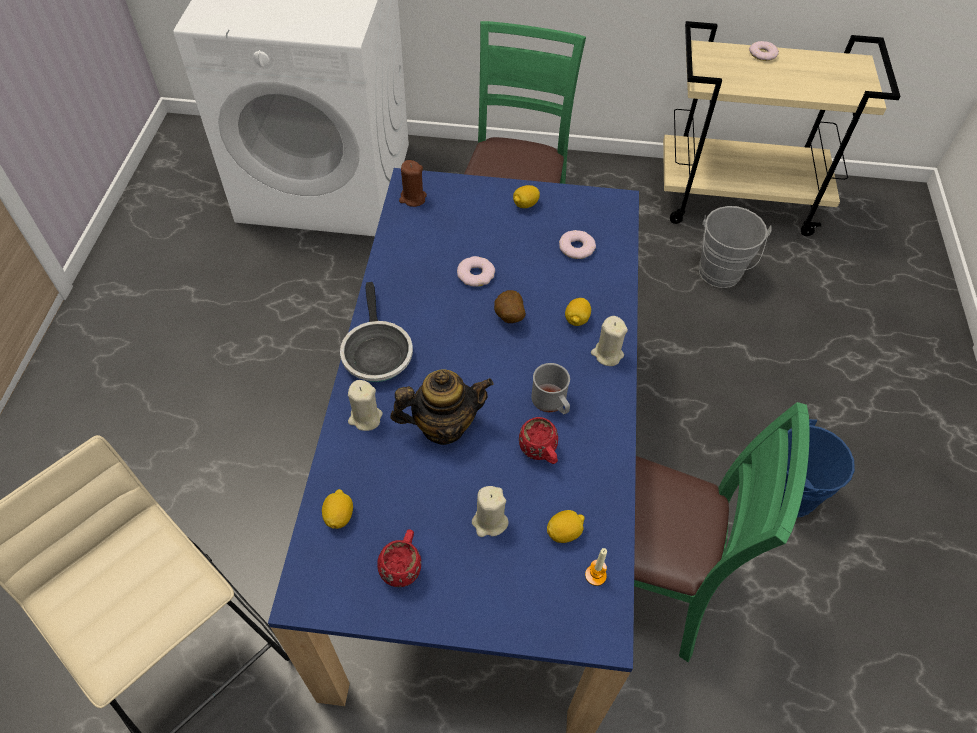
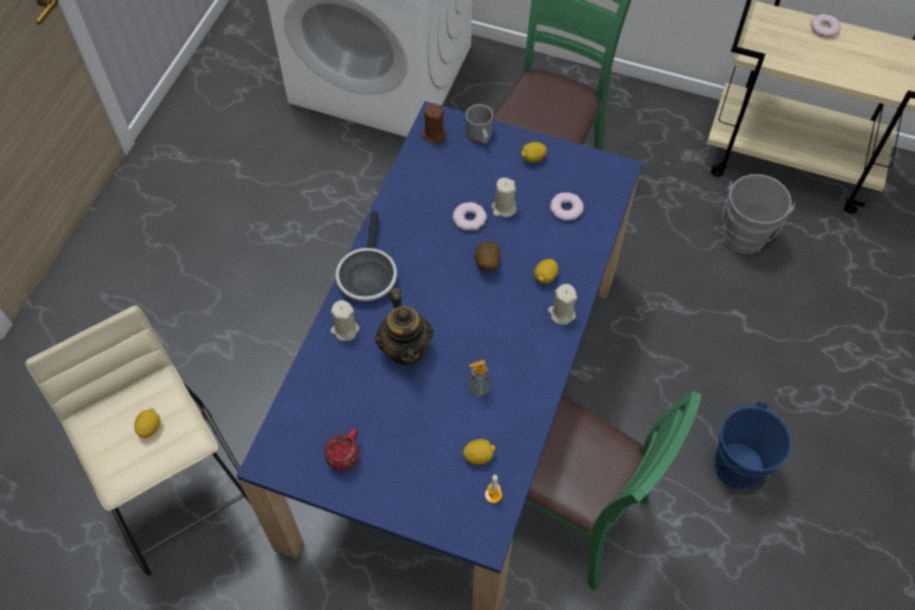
camera: 15 degrees right, 5 degrees up
(339, 516) = (306, 406): lemon -> lemon (150, 427)
(443, 425) = (406, 348): teapot -> teapot turned 75 degrees clockwise
(489, 522) = (422, 435): beige candle -> beige candle (504, 208)
(540, 453) = (479, 388): red mug -> soap dispenser
(552, 402) = (501, 347): grey mug -> grey mug (480, 136)

